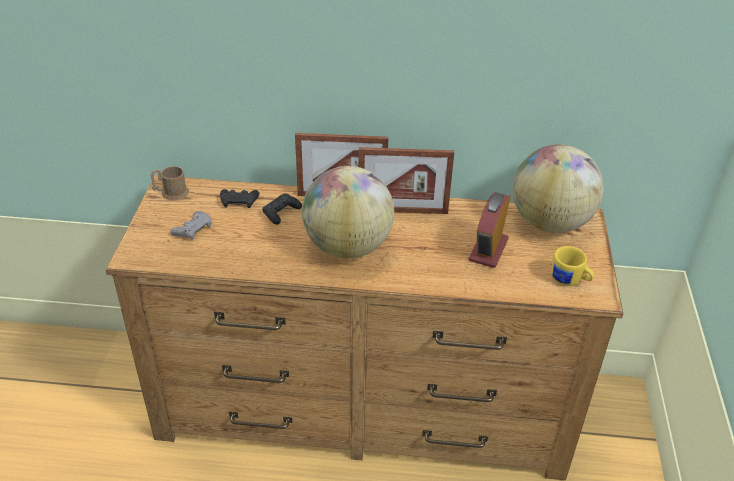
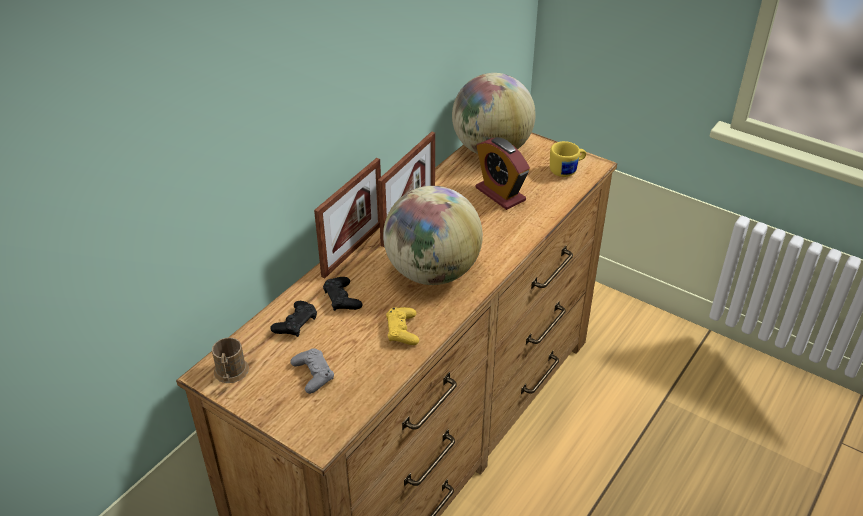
camera: 60 degrees left, 0 degrees up
(267, 255) = (402, 330): none -> yellow game controller

